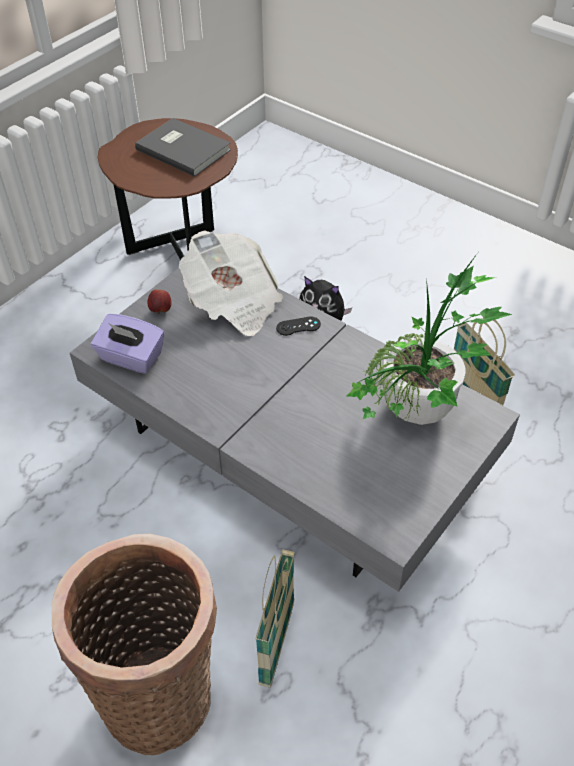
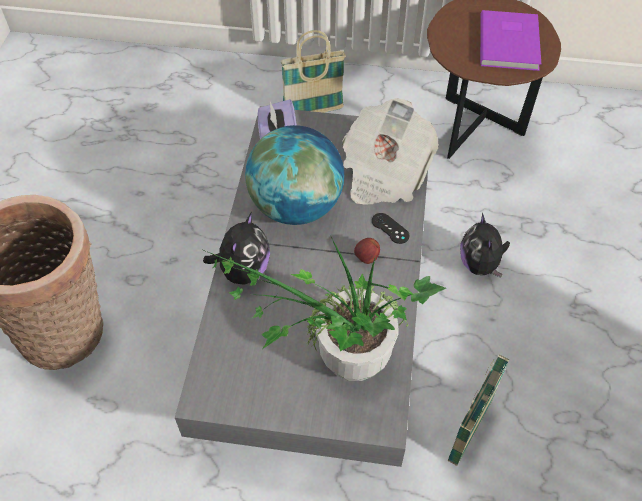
camera: 60 degrees right, 5 degrees up
(161, 310) = (340, 133): apple -> apple (366, 258)
(184, 148) = (511, 42): grey book -> purple book
(223, 378) = (296, 207): none -> globe
(270, 448) = (243, 271): none -> plush toy
(277, 643) = (138, 386): basket -> basket (313, 112)

